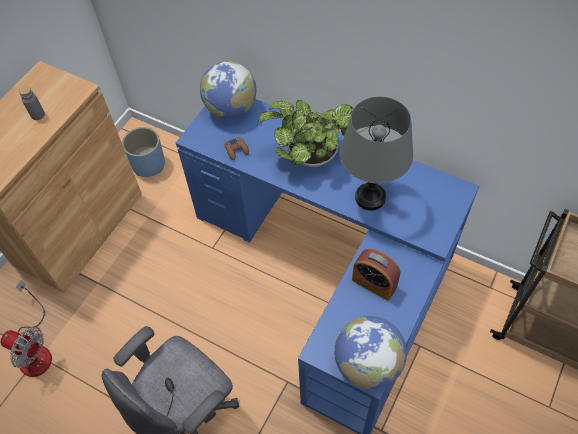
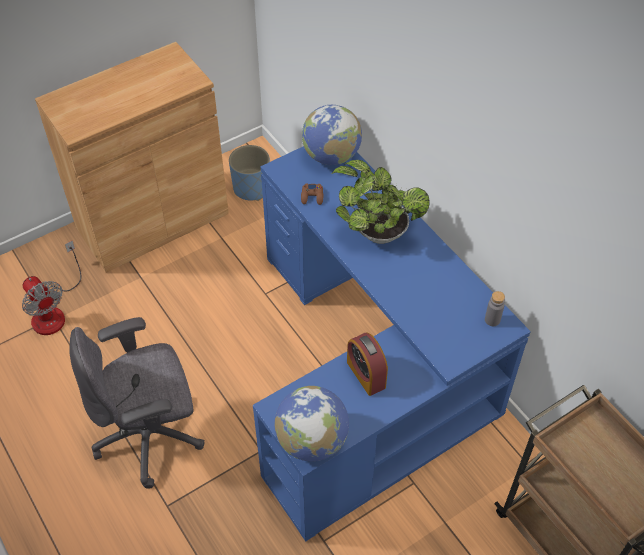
camera: 25 degrees right, 5 degrees down
(37, 115) = (145, 88): grey bottle -> grey bottle (492, 320)
(370, 197) = (411, 294): grey table lamp -> none

